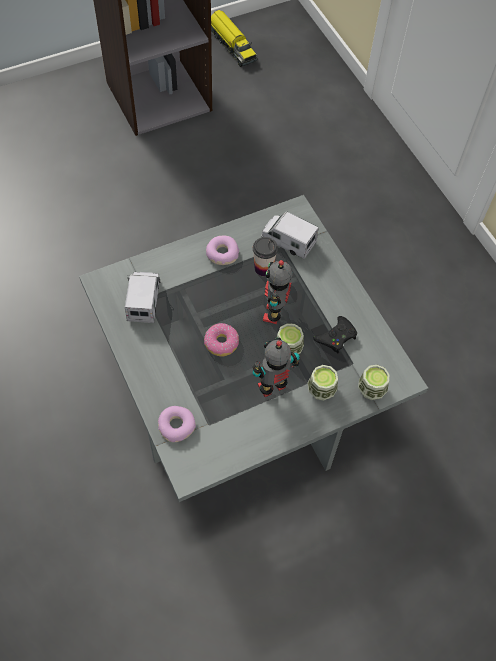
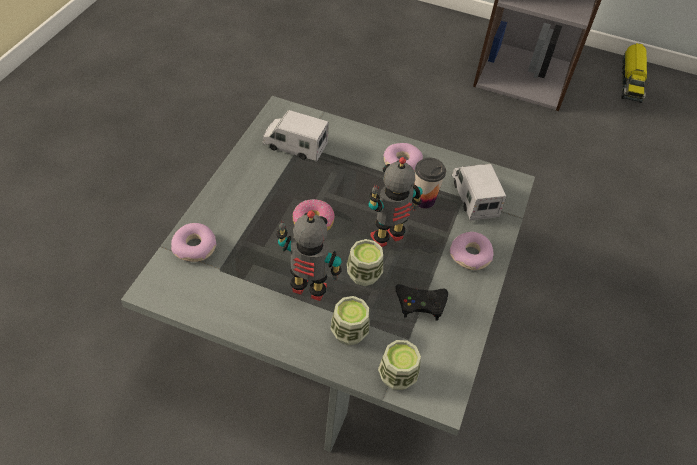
camera: 45 degrees right, 10 degrees down
(144, 301) = (295, 146): toy truck -> toy truck turned 120 degrees counterclockwise
(328, 282) = (470, 255): none -> donut

